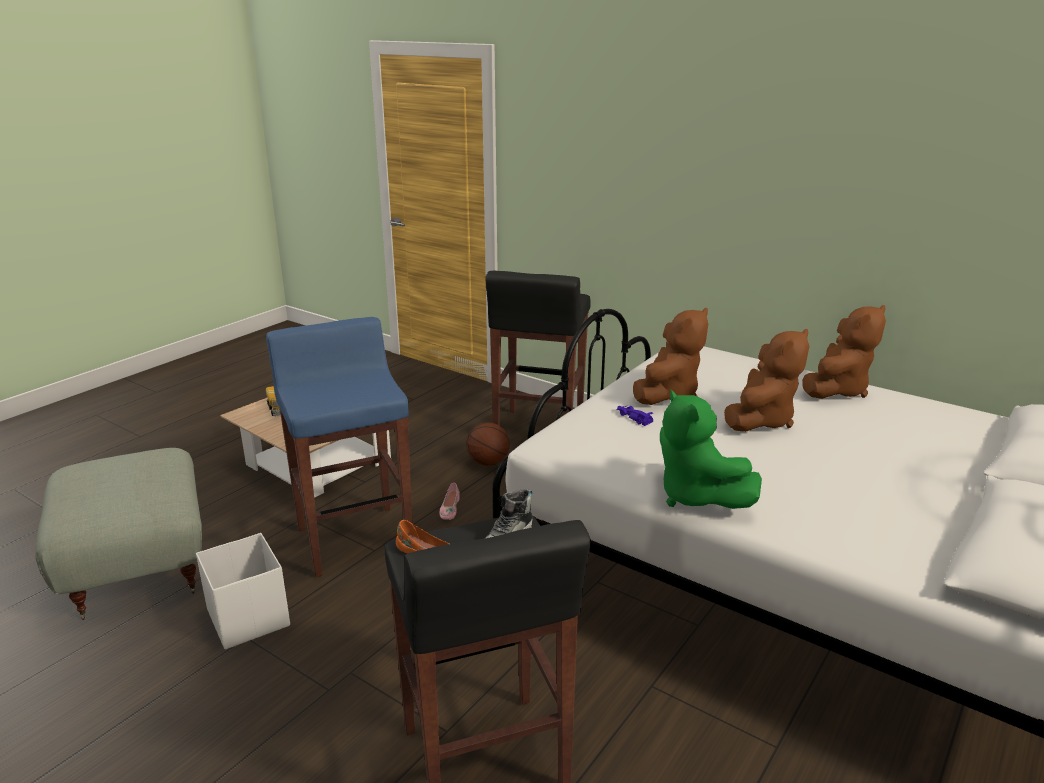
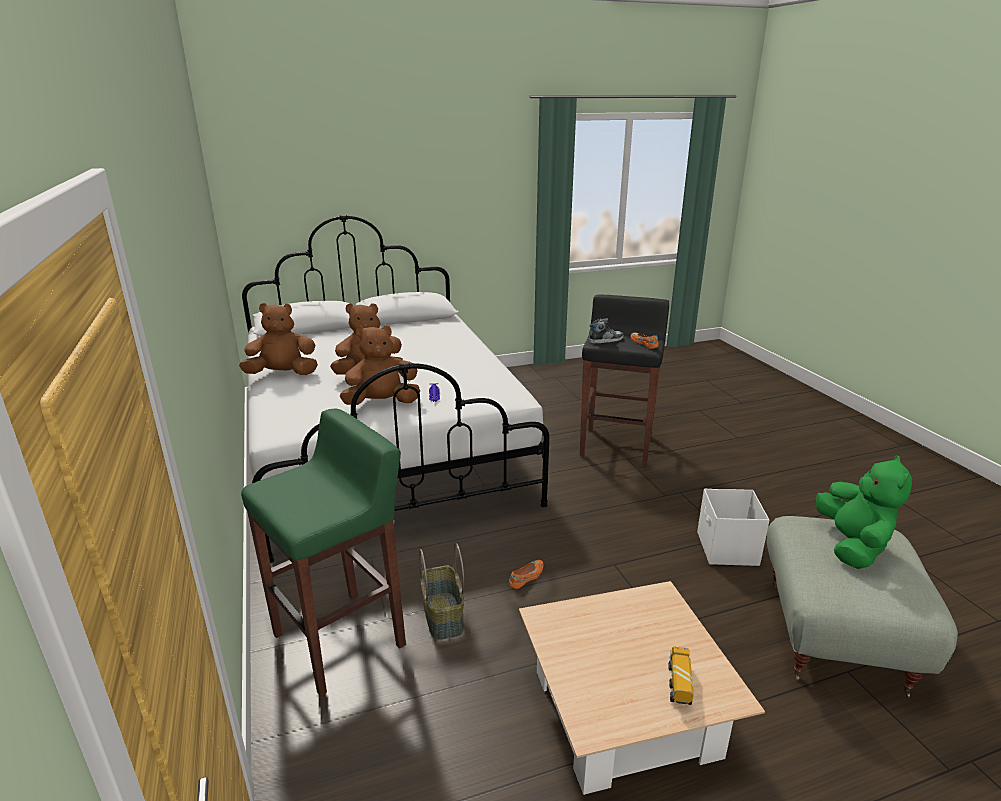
camera: 145 degrees left, 0 degrees up
(354, 539) = (626, 582): blue stool -> none
(449, 509) = (527, 577): pink shoe -> orange shoe
(489, 462) = (442, 616): basketball -> basket
(538, 431) = (341, 639): black stool -> green stool
(696, 496) = (479, 358): green plush toy -> green plush toy (852, 545)

